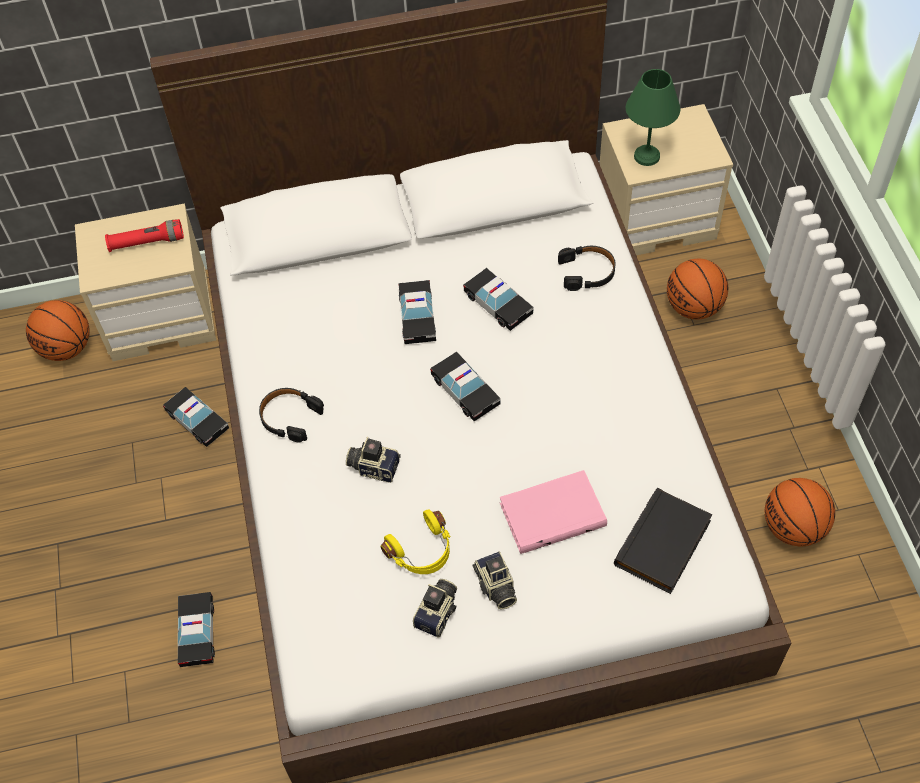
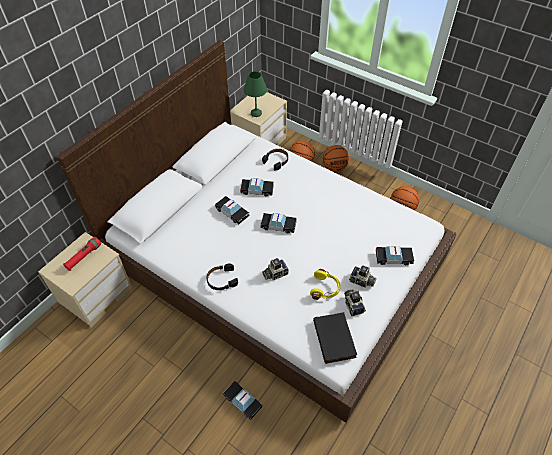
camera: 45 degrees left, 5 degrees down
(67, 348) = (61, 337): basketball -> basketball (334, 167)
(197, 421) = (156, 323): toy car -> toy car (393, 258)
(552, 513) = (352, 244): pink book -> none
(664, 545) = (397, 228): black book -> black book (335, 339)

